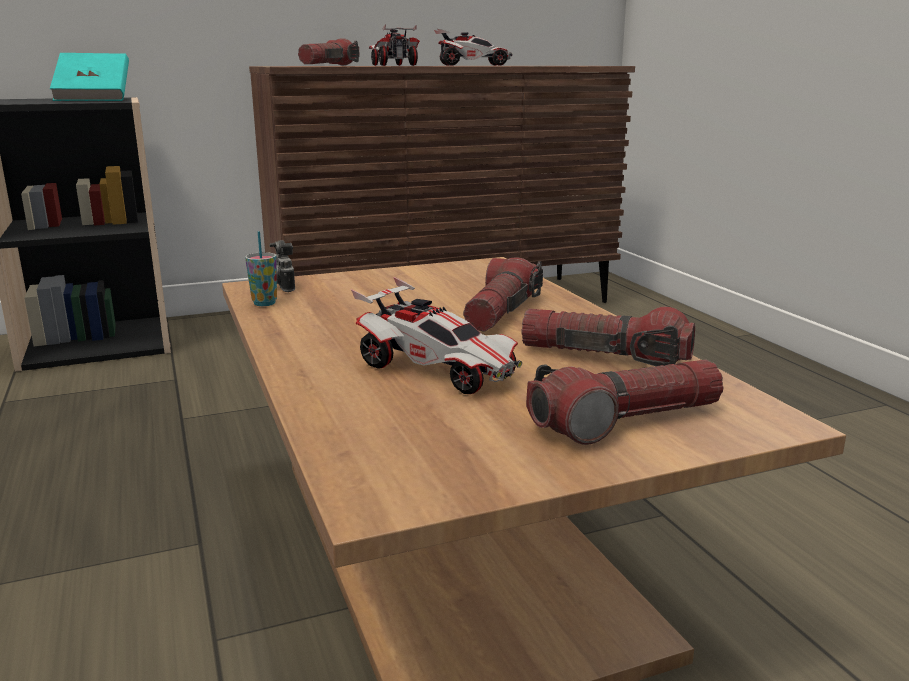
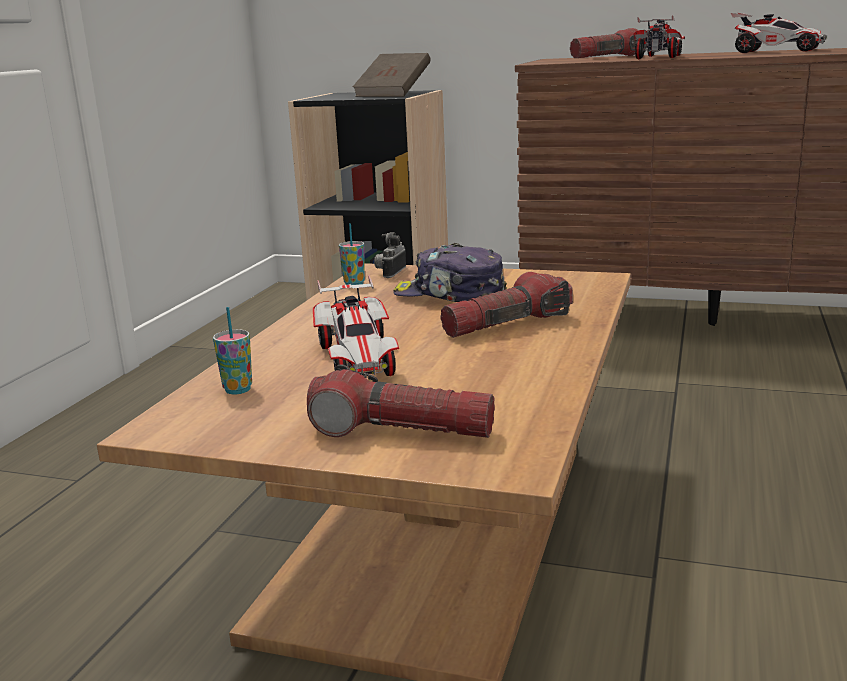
camera: 40 degrees right, 0 degrees up
(95, 99) = (393, 94): turquoise book -> brown book
(375, 431) = (238, 390): none -> cup
(391, 297) = (450, 295): none -> cap
(605, 357) = (503, 380): flashlight -> none

